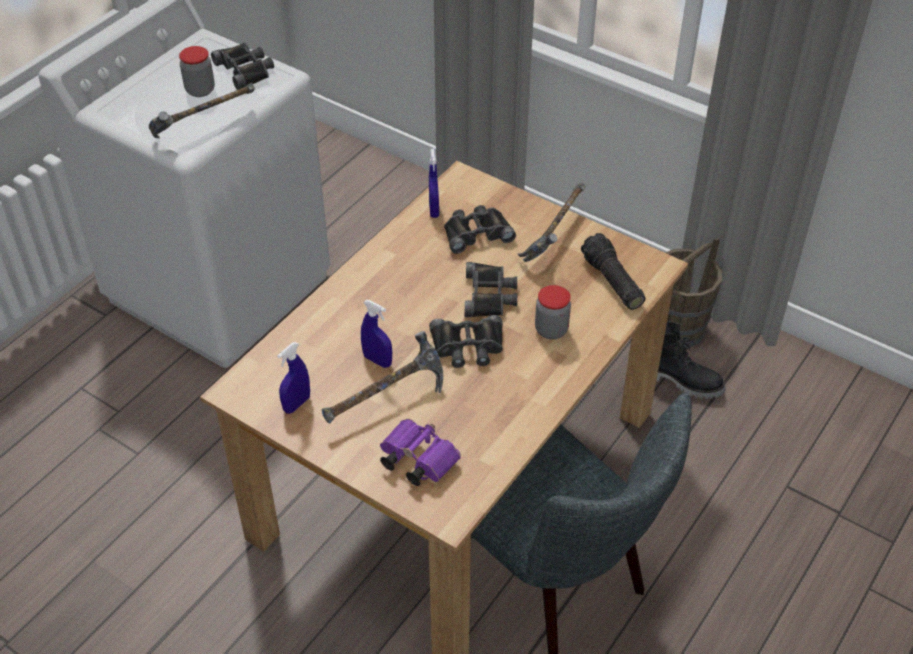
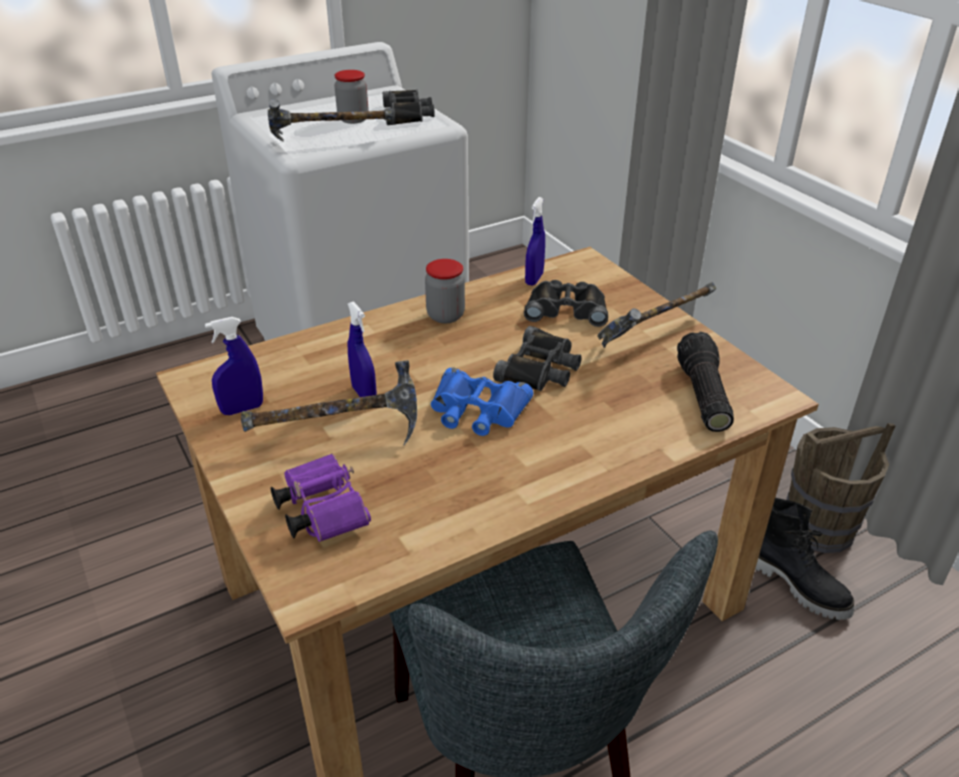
camera: 25 degrees right, 10 degrees down
(468, 346) = (477, 410): black binoculars -> blue binoculars
(551, 330) = (591, 423): jar -> jar (445, 315)

